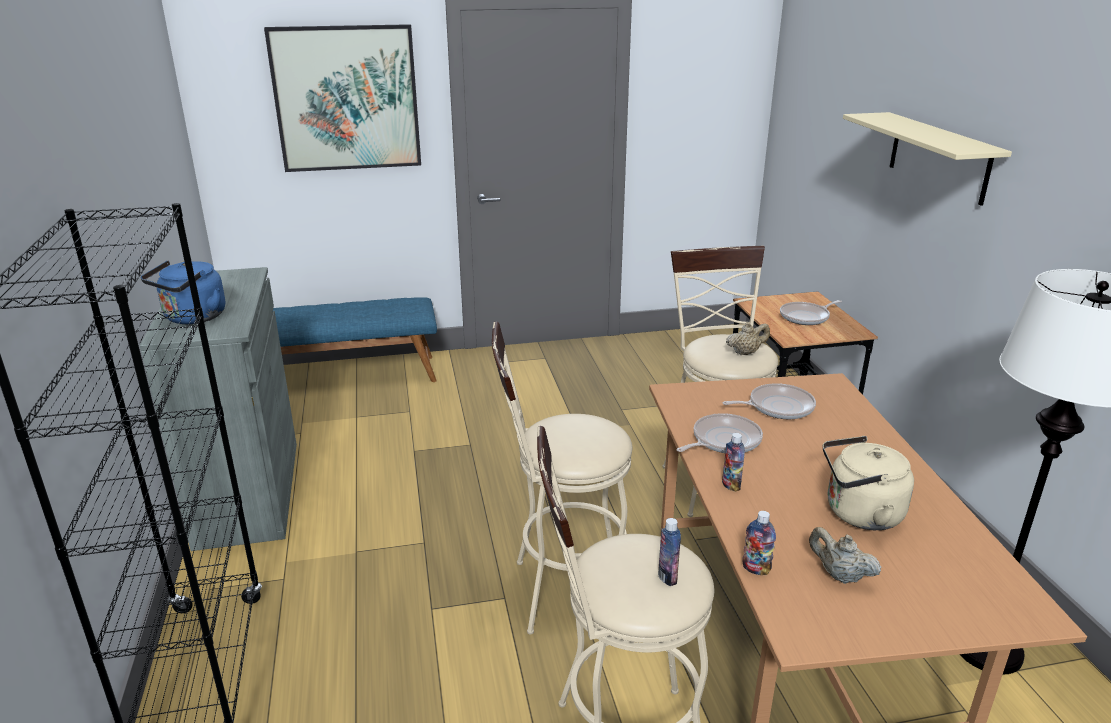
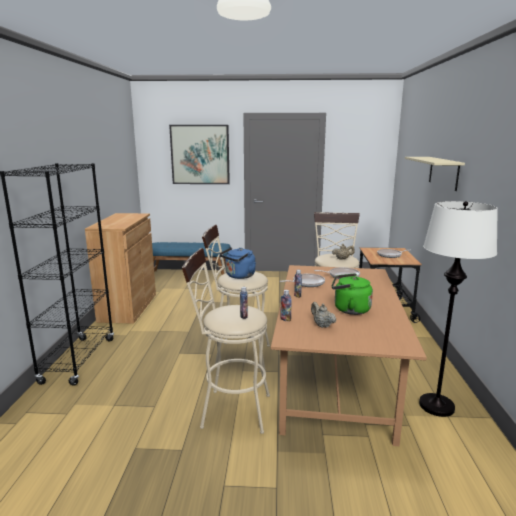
camera: 15 degrees right, 10 degrees down
(193, 318) = (109, 223): blue kettle -> blue kettle (239, 276)
(248, 493) = (128, 307): grey cabinet -> brown cabinet
(858, 514) = (349, 309): beige kettle -> green kettle

